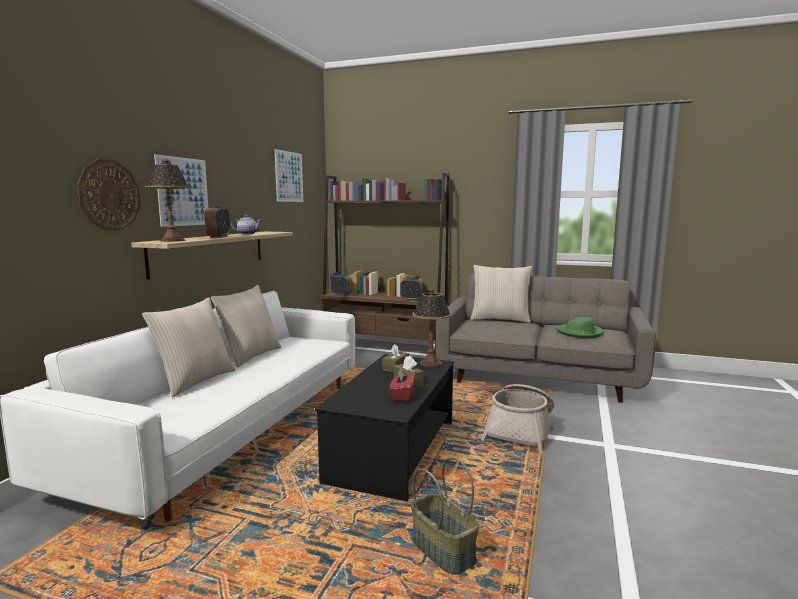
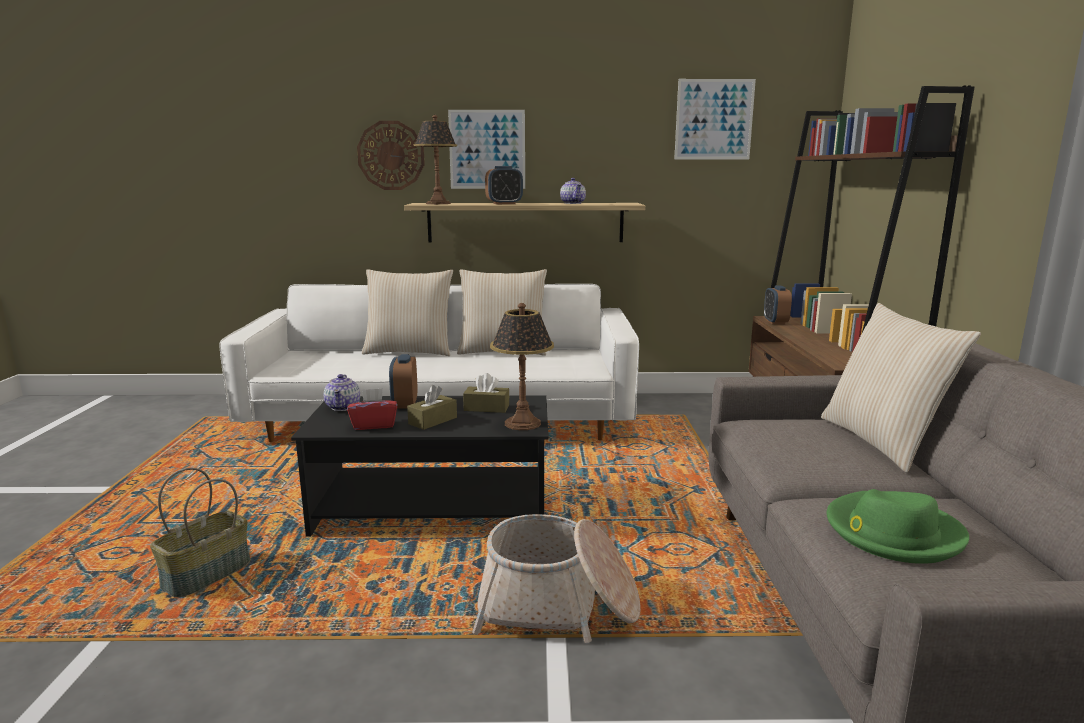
camera: 70 degrees right, 5 degrees up
(351, 403) = (343, 407): none -> teapot
(411, 299) = (829, 355): alarm clock -> alarm clock (405, 404)

